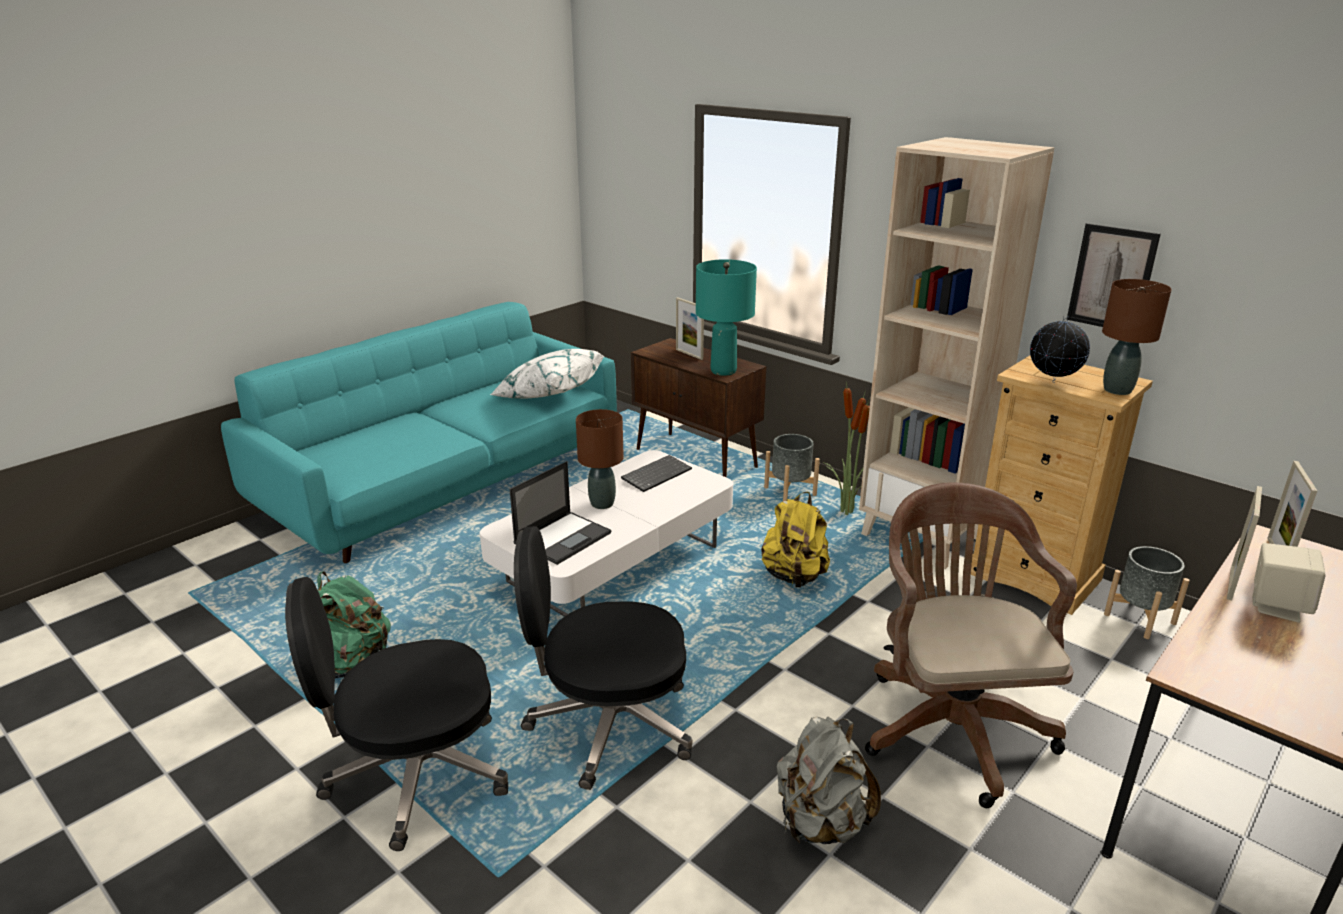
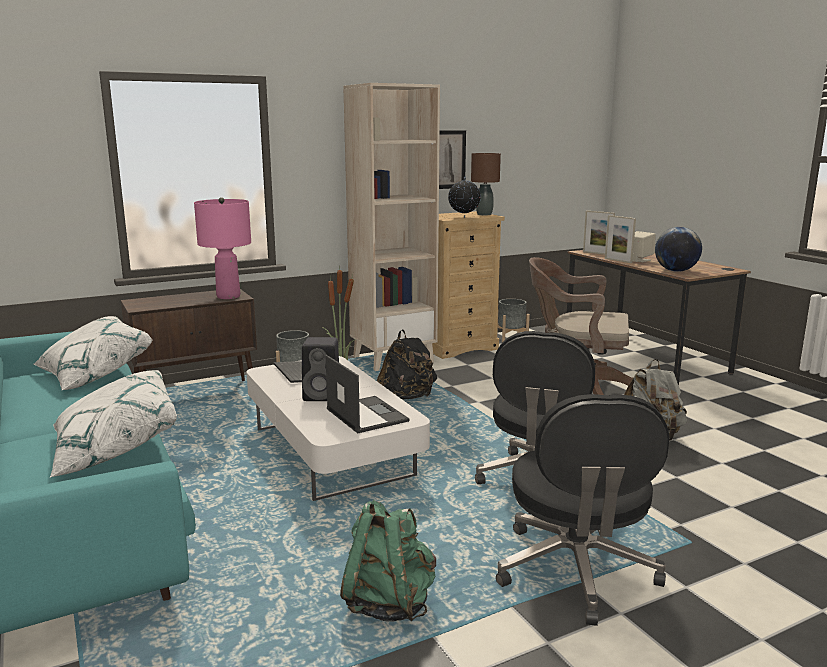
camera: 70 degrees left, 10 degrees down
(399, 448) = (114, 448): none -> white pillow
(602, 504) = (323, 395): brown table lamp -> black speaker
(689, 354) = (173, 299): picture frame -> none
(723, 371) = (229, 296): turquoise table lamp -> pink table lamp
(794, 576) = (407, 398): yellow backpack -> black backpack
(1217, 658) = (676, 271): none -> globe

